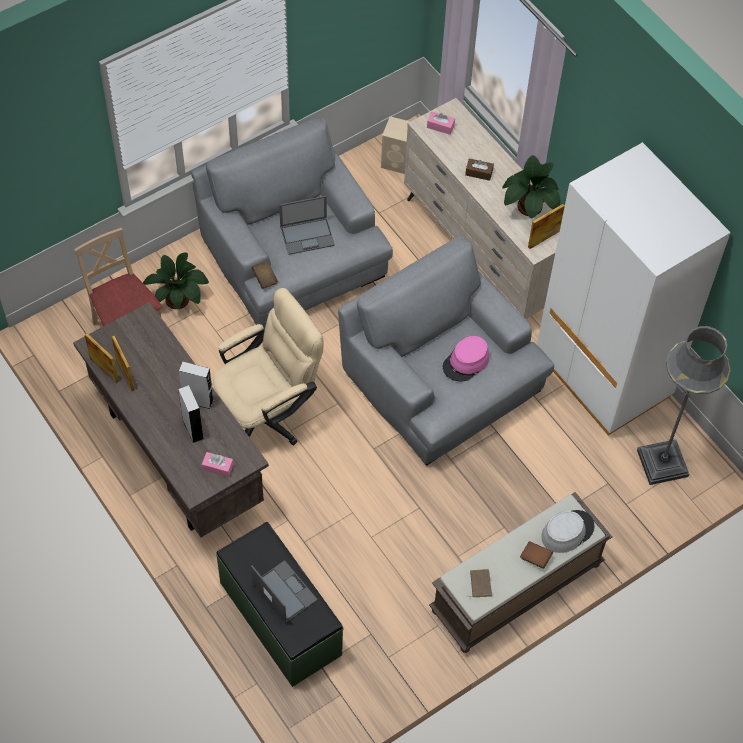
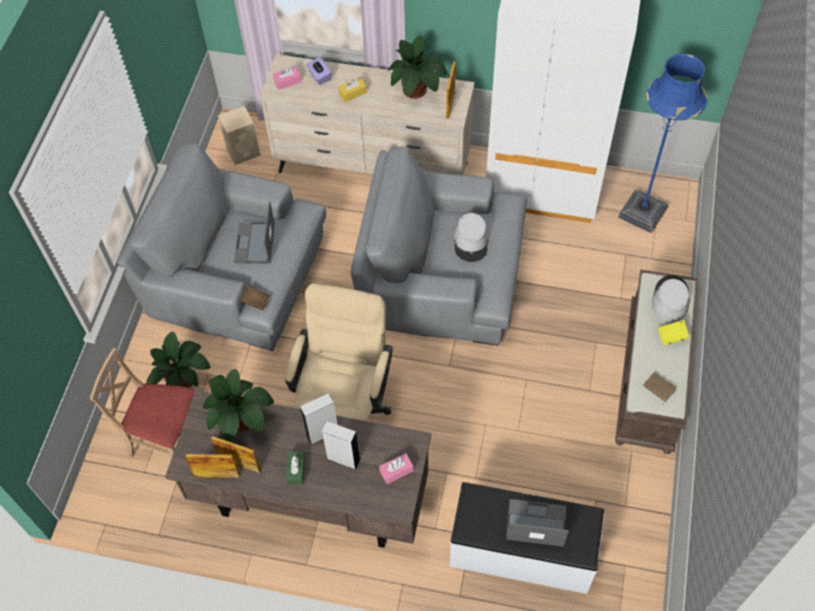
camera: 40 degrees left, 0 degrees up
(155, 346) = (240, 420): none -> potted plant
(155, 409) = (296, 470): none -> green tissue box
(279, 619) = (522, 552): green bench -> white bench
(308, 235) = (255, 244): laptop -> laptop turned 150 degrees clockwise
(466, 362) = (471, 241): pink hat -> grey hat
(468, 140) = (319, 76): none -> purple tissue box
(479, 173) = (352, 93): brown tissue box -> yellow tissue box
(535, 558) = (672, 336): brown book -> yellow book
(662, 463) = (643, 212): grey floor lamp -> blue floor lamp

